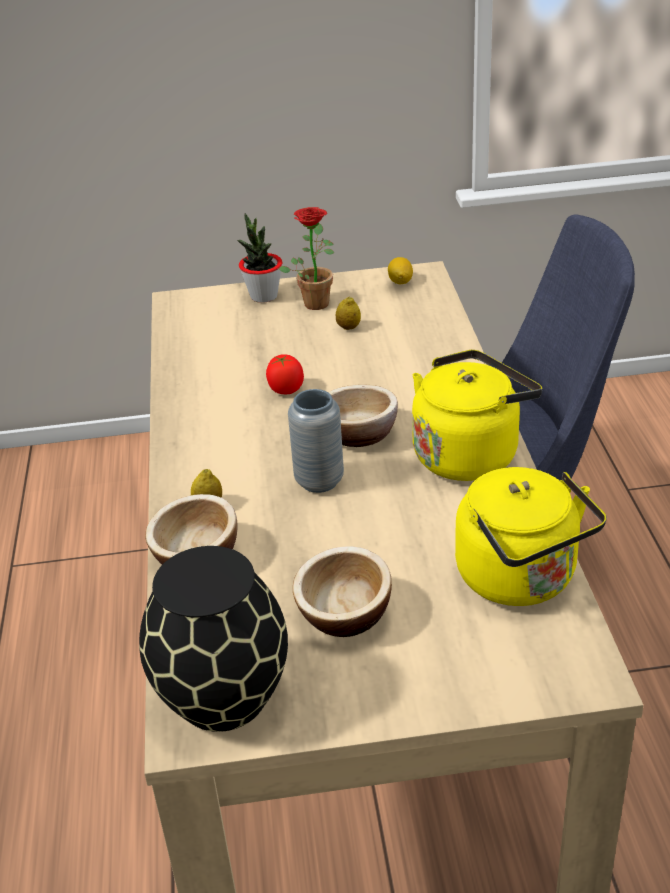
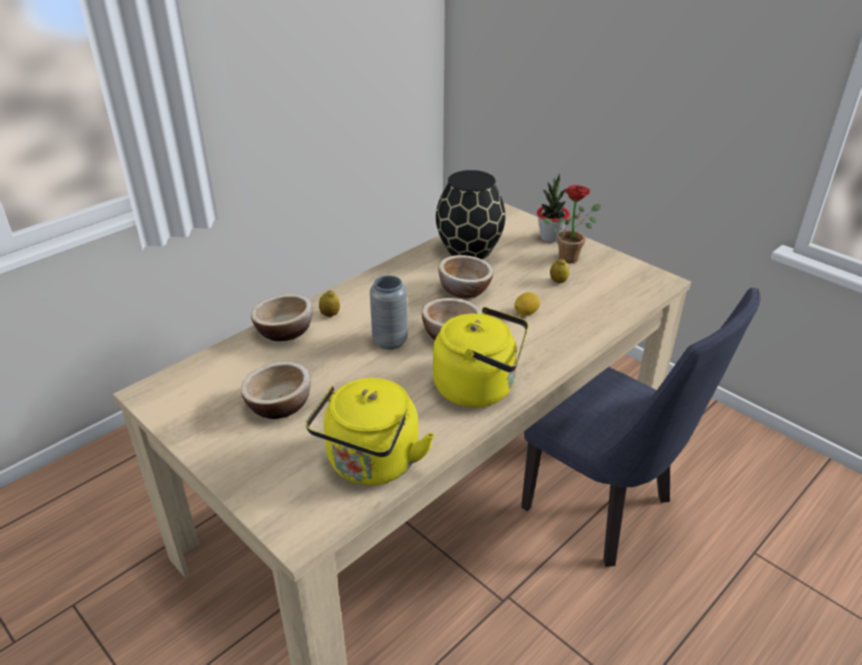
camera: 50 degrees right, 0 degrees up
(225, 696) = (182, 393): black vase -> black vase (470, 251)
(285, 390) = (464, 289): tomato -> bowl
(400, 281) = (639, 276): lemon -> lemon (526, 312)

